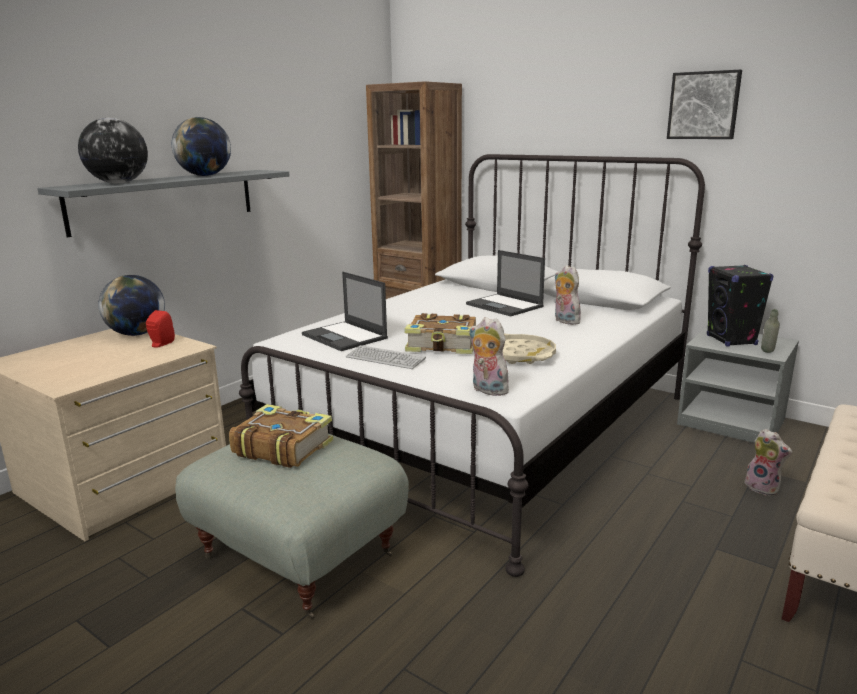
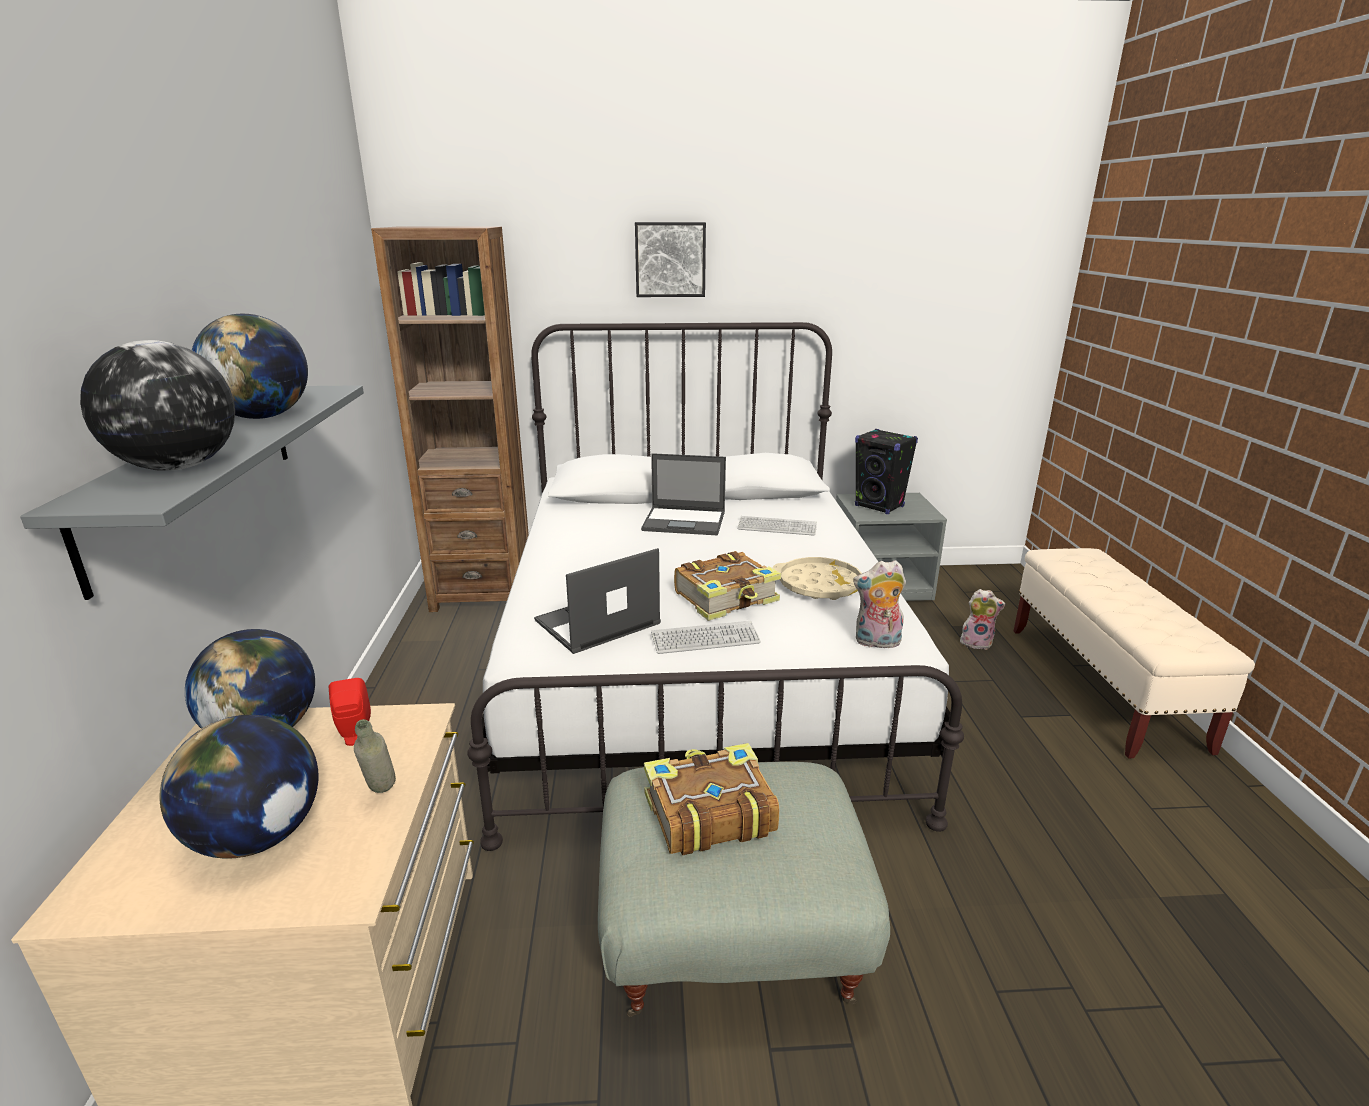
camera: 40 degrees left, 5 degrees up
(74, 362) = (258, 837): none -> globe
(345, 337) = (596, 623): laptop -> laptop turned 135 degrees clockwise
(564, 321) = (777, 527): plush toy -> keyboard
(704, 105) = (821, 264): picture -> picture (670, 259)
(767, 353) = (923, 513): grey bottle -> grey bottle (381, 795)

